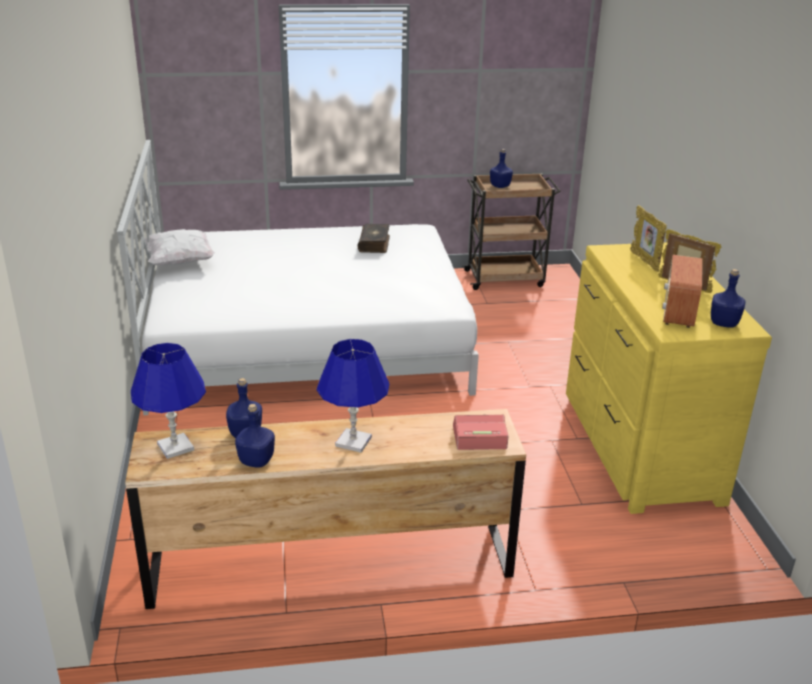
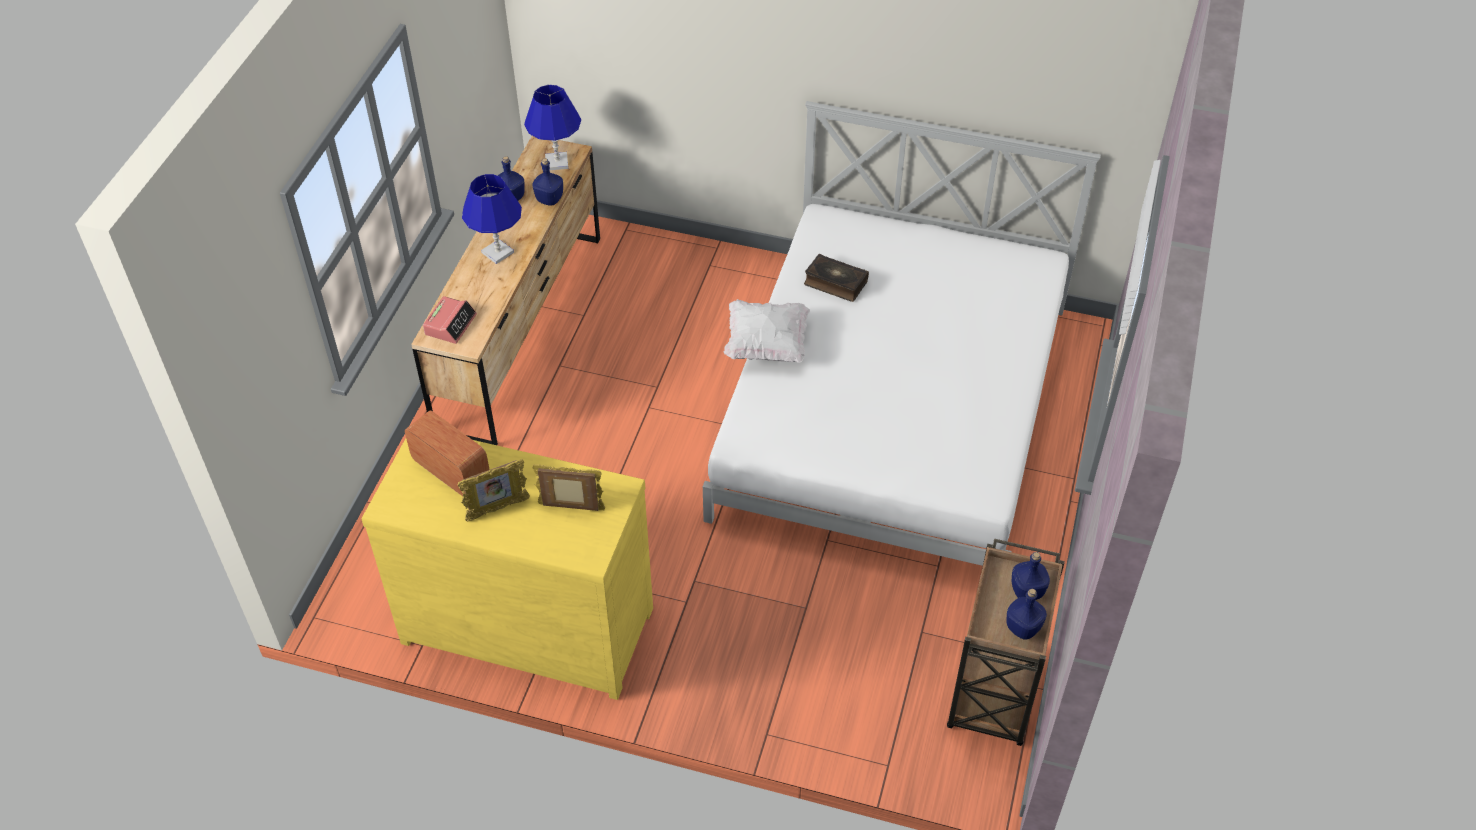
camera: 115 degrees right, 20 degrees up
(180, 262) = (966, 248): white pillow -> white pillow (766, 344)
(375, 244) = (947, 427): book -> book (835, 283)
(723, 323) = (408, 494): blue bottle -> blue bottle (1023, 628)

